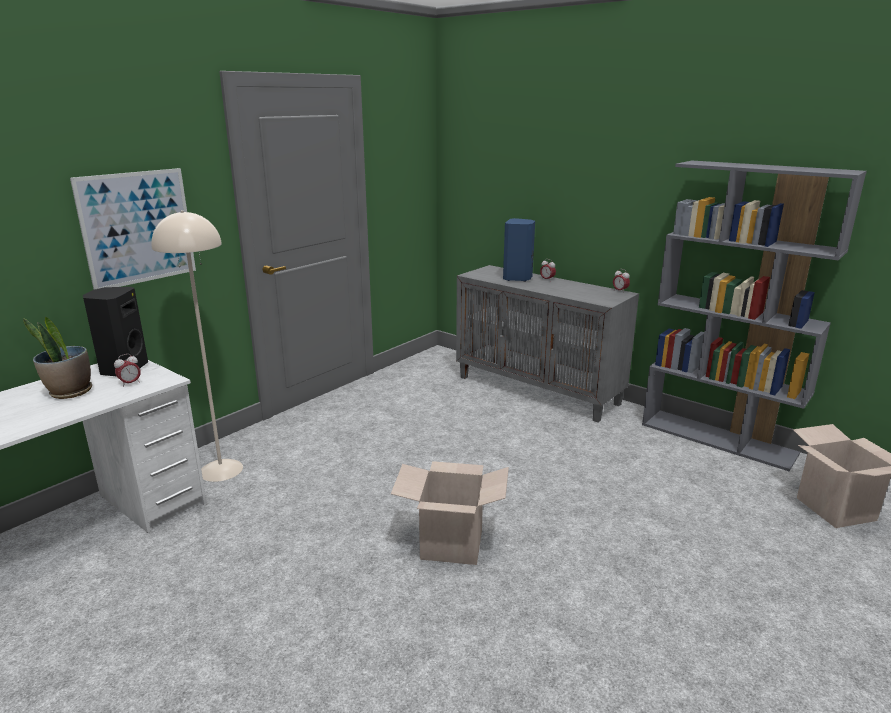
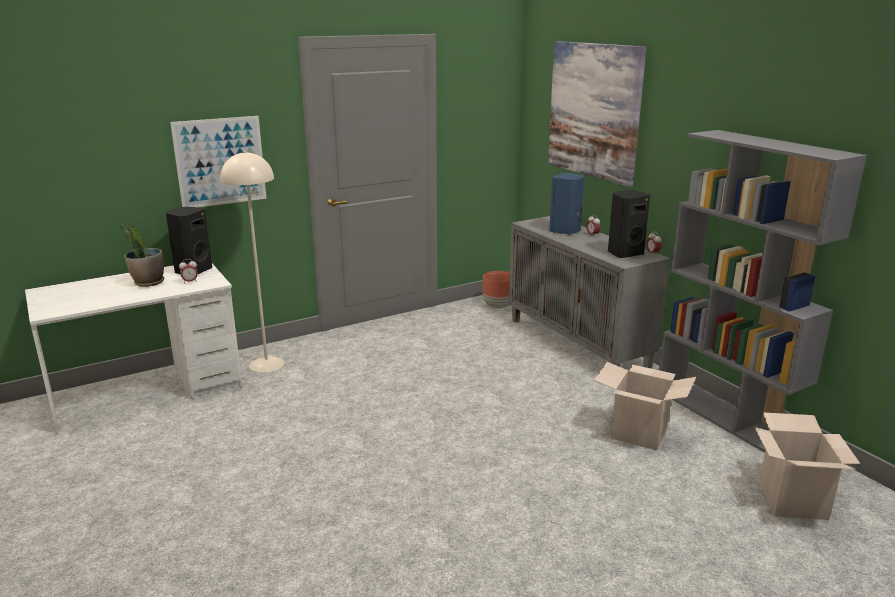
camera: 20 degrees right, 0 degrees up
(436, 365) = (498, 306): none -> brown planter
(451, 544) = (404, 453): cardboard box -> cardboard box (639, 433)
(534, 153) = (594, 111): none -> picture
(595, 293) = (624, 253): none -> black speaker

